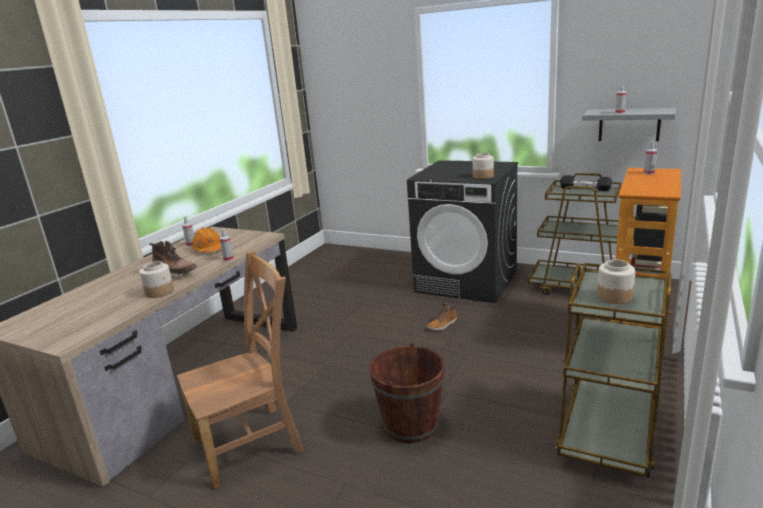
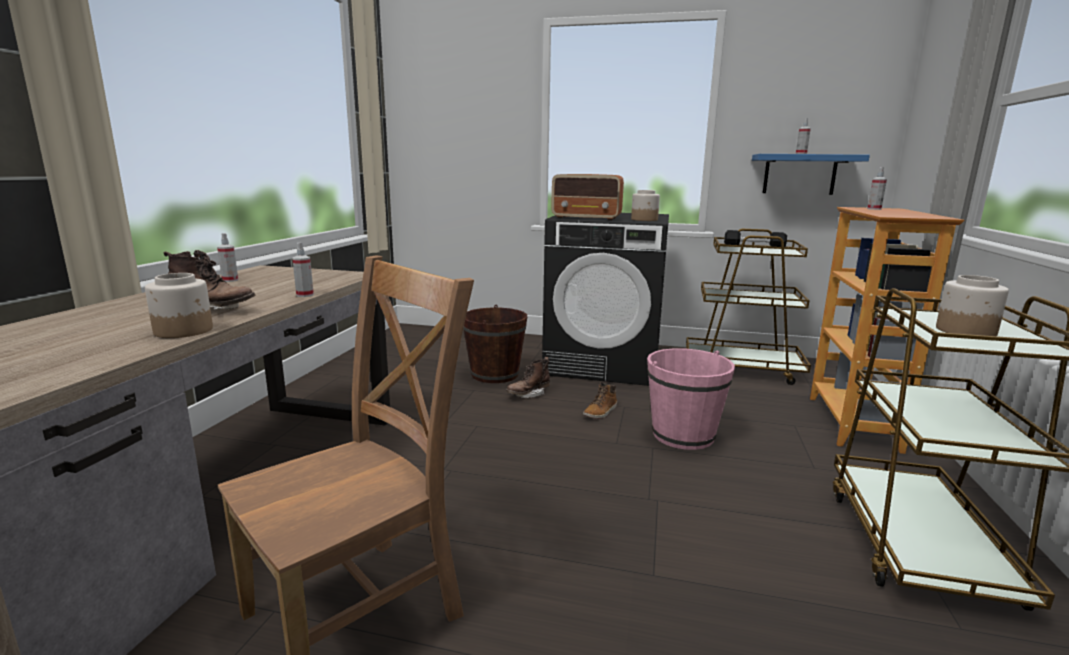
camera: 15 degrees left, 5 degrees down
(208, 249) = (264, 285): orange hard hat -> none
(397, 309) = (528, 394): none -> brown boot
(411, 425) = (629, 554): brown bucket -> brown bucket (495, 374)
(440, 176) = (587, 218): none -> radio
(493, 345) = (683, 435): none -> pink bucket
(629, 124) = (799, 174): grey shelf -> blue shelf

